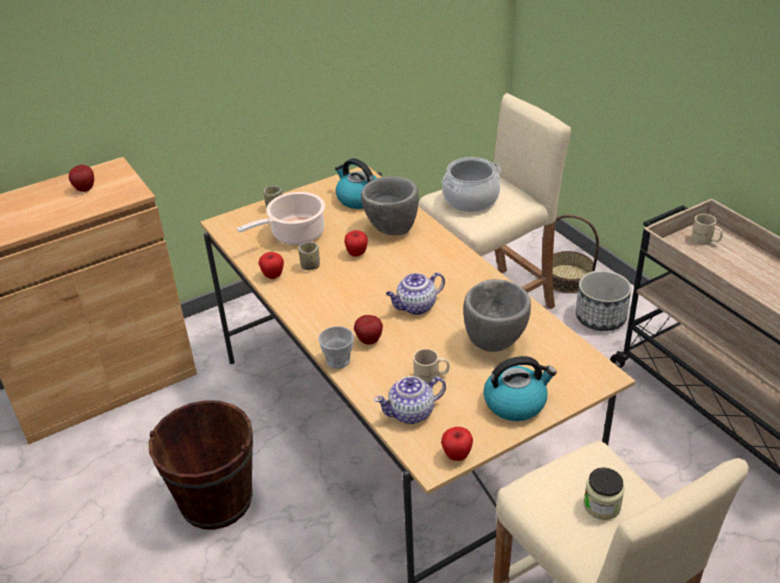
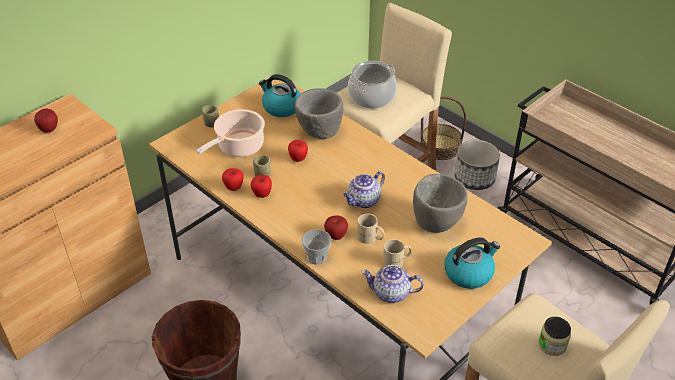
camera: 15 degrees left, 5 degrees up
(412, 413) = (391, 293): teapot -> teapot turned 45 degrees clockwise
(457, 455) = (438, 323): apple -> apple (262, 195)
(705, 241) = (566, 115): beige mug -> beige mug (370, 238)

